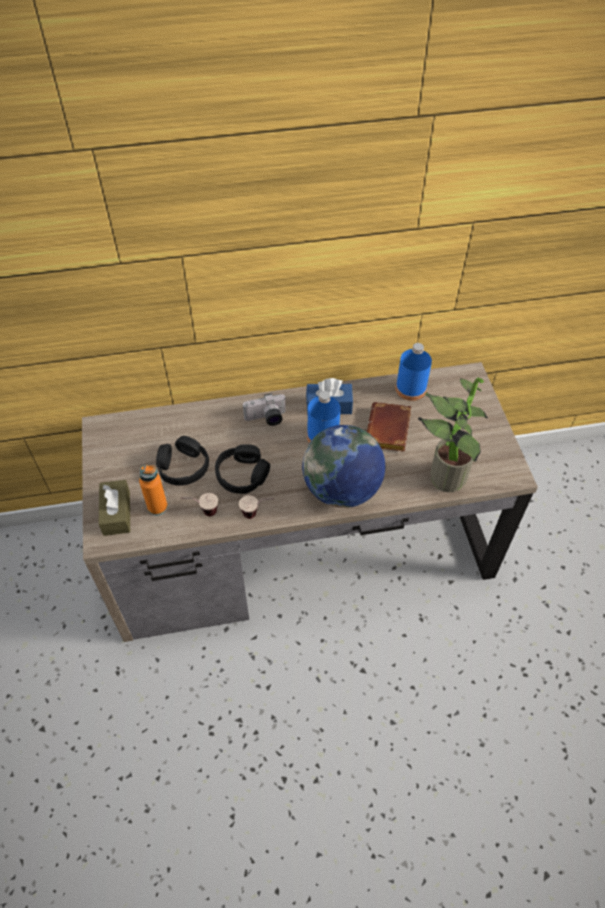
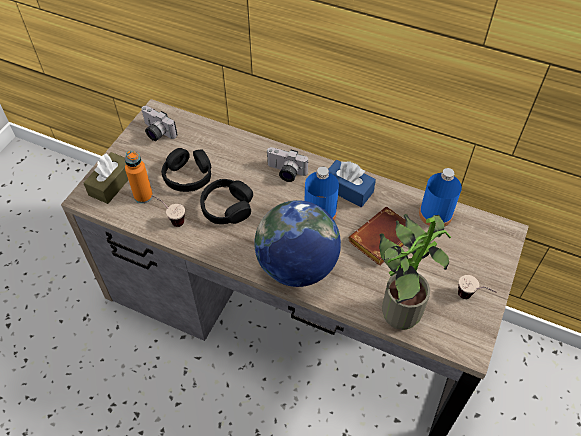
camera: 35 degrees right, 0 degrees up
(117, 445) = (156, 132): none -> camera
(257, 514) = (211, 246): cup -> cup (471, 298)

